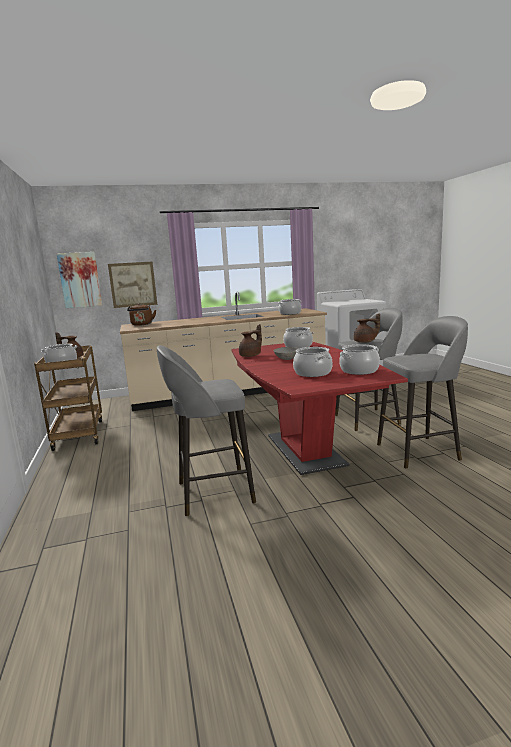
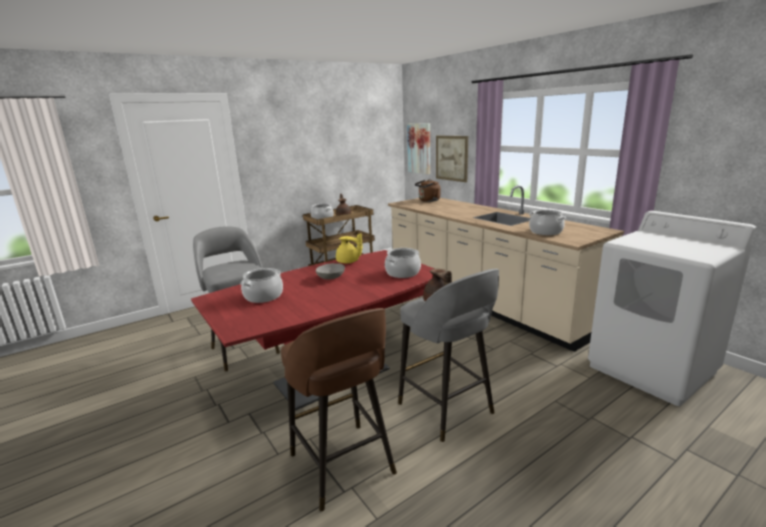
camera: 70 degrees right, 5 degrees up
(251, 355) = (348, 262): brown teapot -> yellow teapot
(359, 371) = (267, 315): cooking pot -> none
(420, 452) = (343, 466): grey stool -> brown stool

